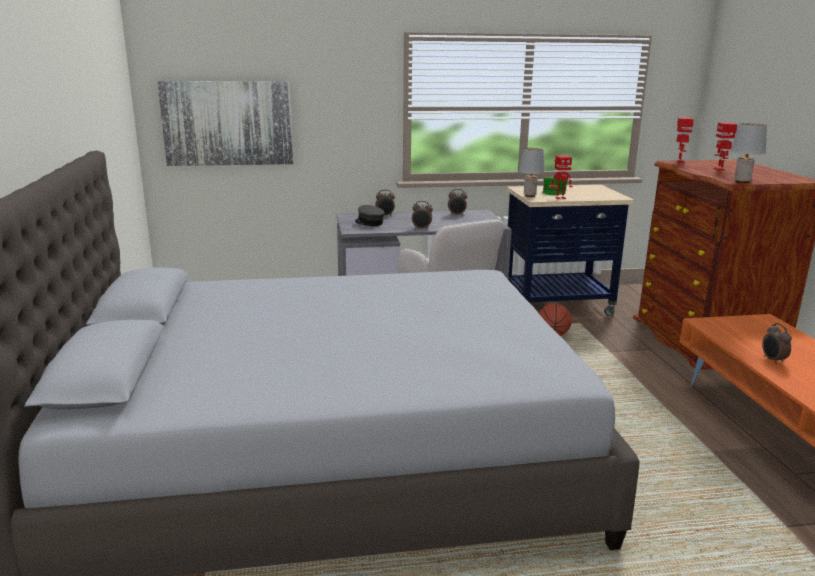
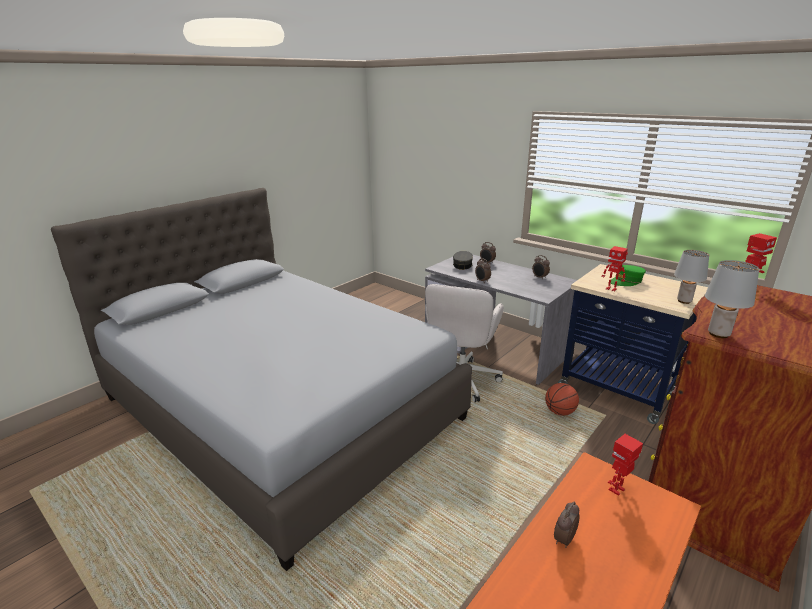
camera: 50 degrees right, 5 degrees up
(228, 123) = (413, 173): picture -> none
(530, 195) = (591, 278): grey table lamp -> grey table lamp (684, 301)
(719, 169) = (761, 311): toy robot -> toy robot (617, 490)

